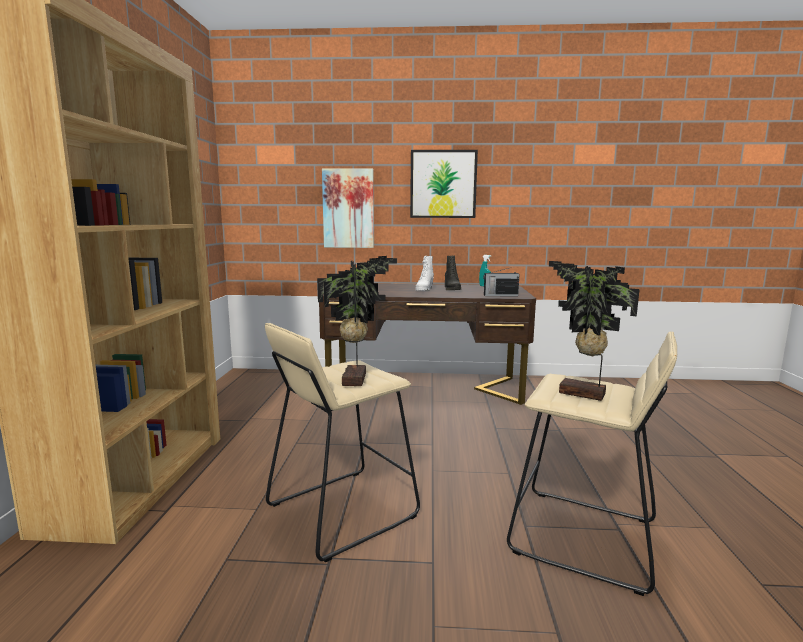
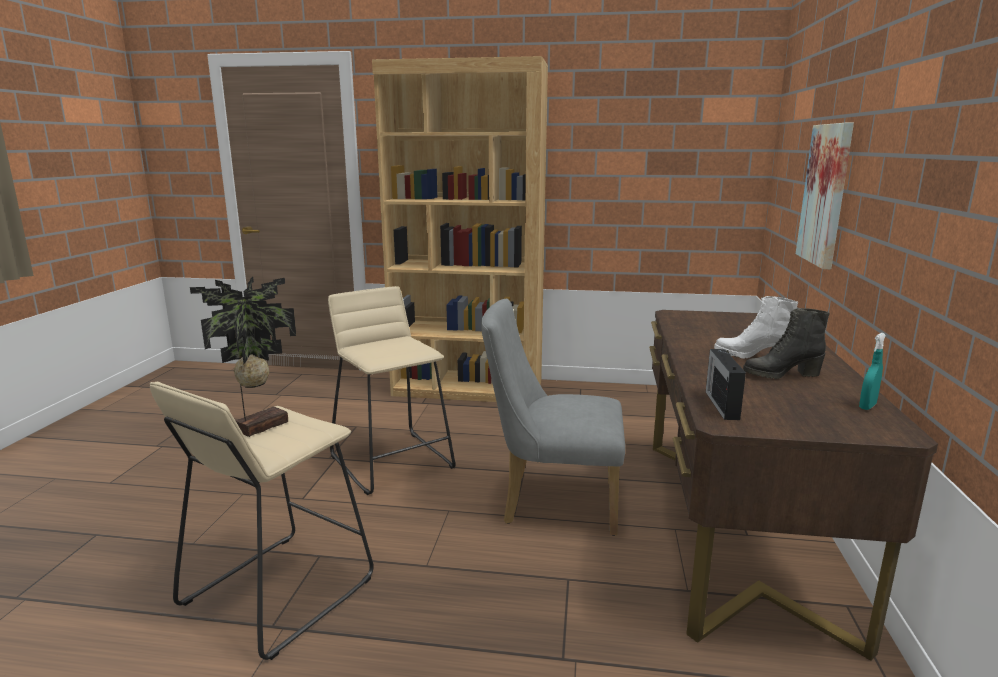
camera: 95 degrees right, 5 degrees up
(357, 379) = (373, 350): potted plant -> none
(410, 432) = (551, 502): none -> grey chair
(443, 184) = (910, 154): picture -> none

